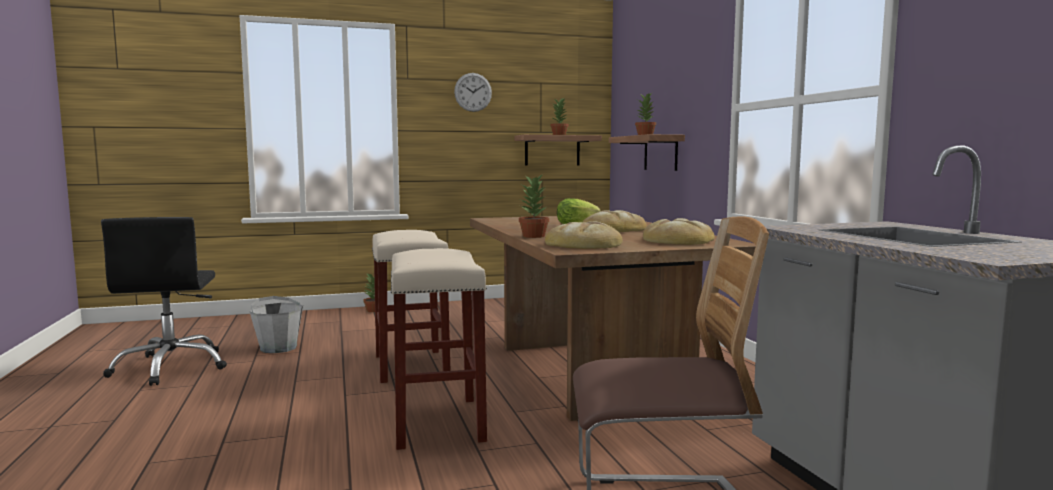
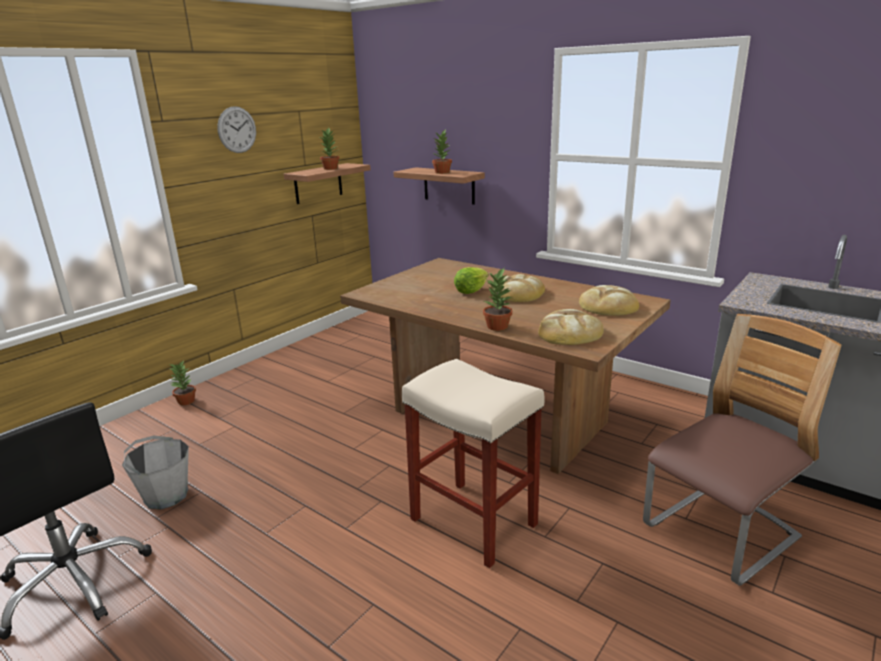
camera: 35 degrees left, 15 degrees up
(410, 365) = (346, 464): beige stool -> none

